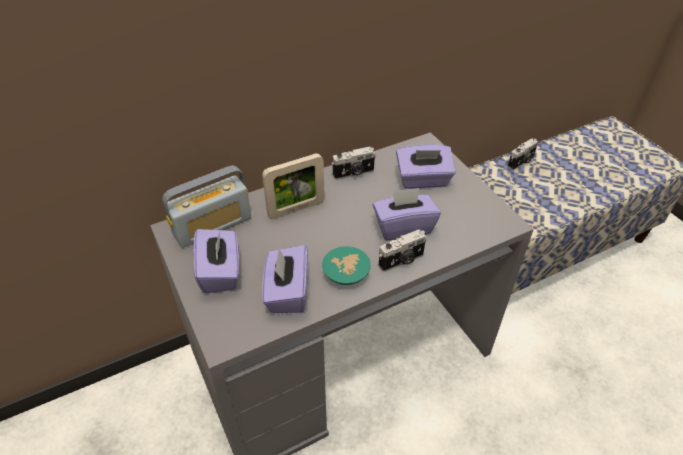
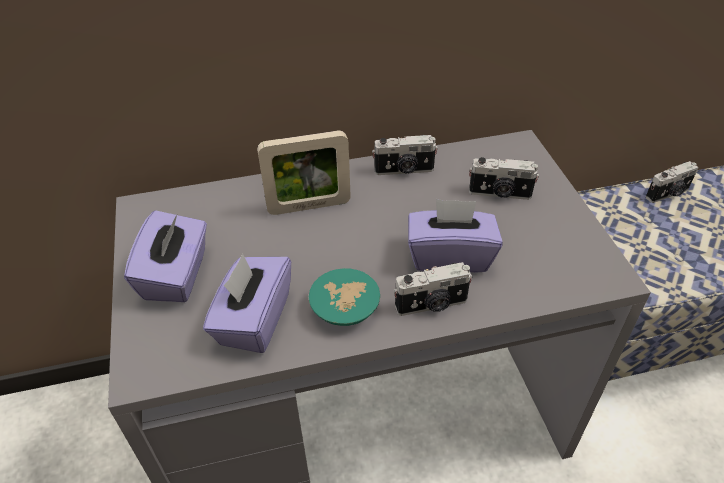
camera: 15 degrees right, 0 degrees up
(212, 226) = (192, 211): radio -> none
(423, 180) = (500, 194): purple tissue box -> camera

